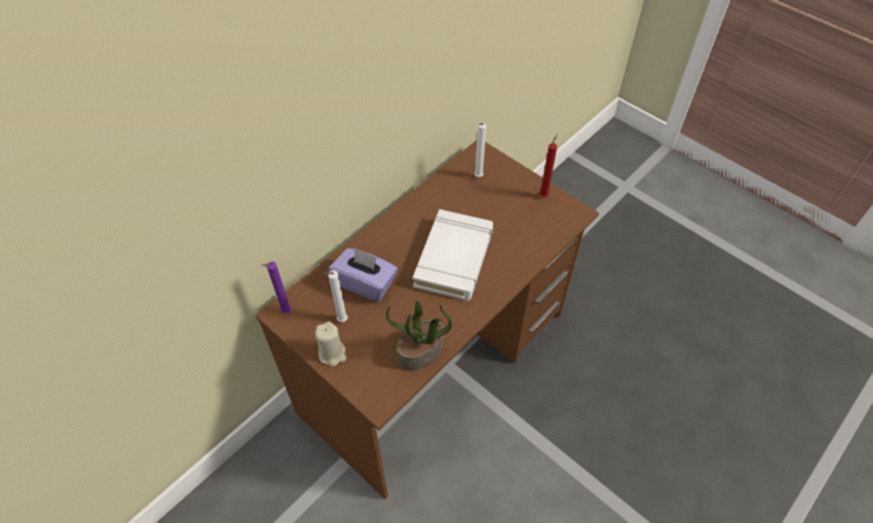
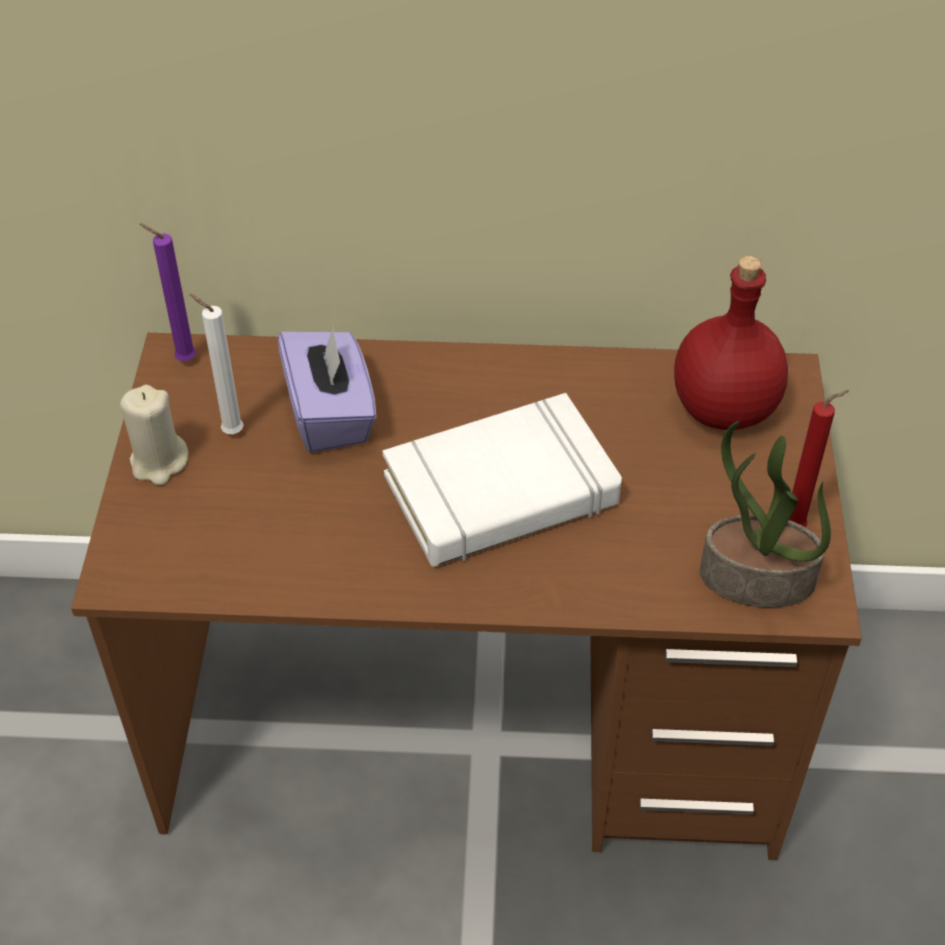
camera: 50 degrees right, 5 degrees down
(421, 352) = (263, 570): potted plant -> potted plant (755, 579)
(477, 177) = (721, 408): white candle -> red bottle

